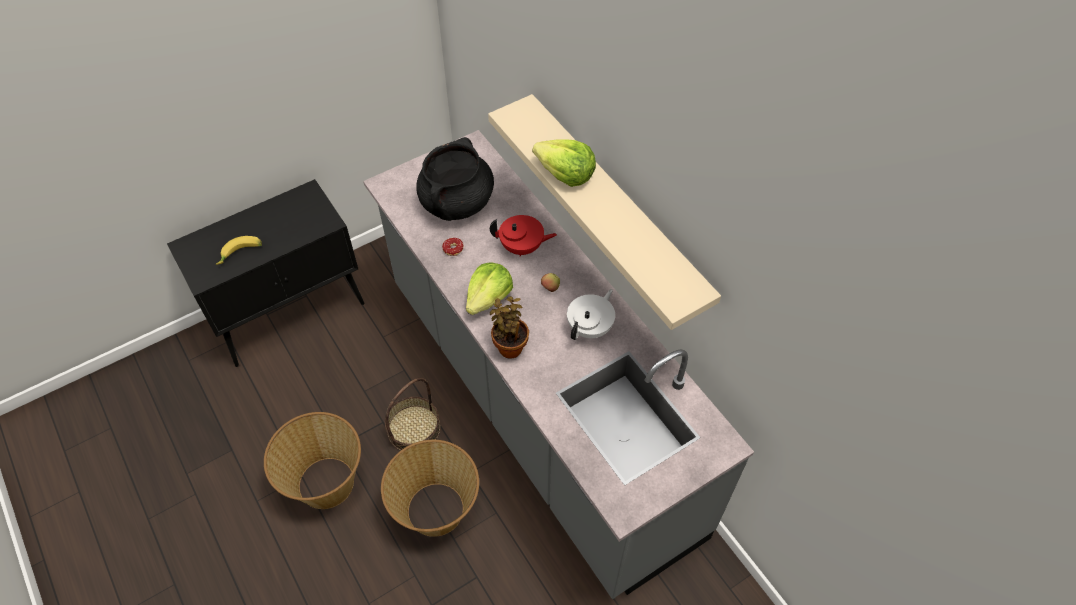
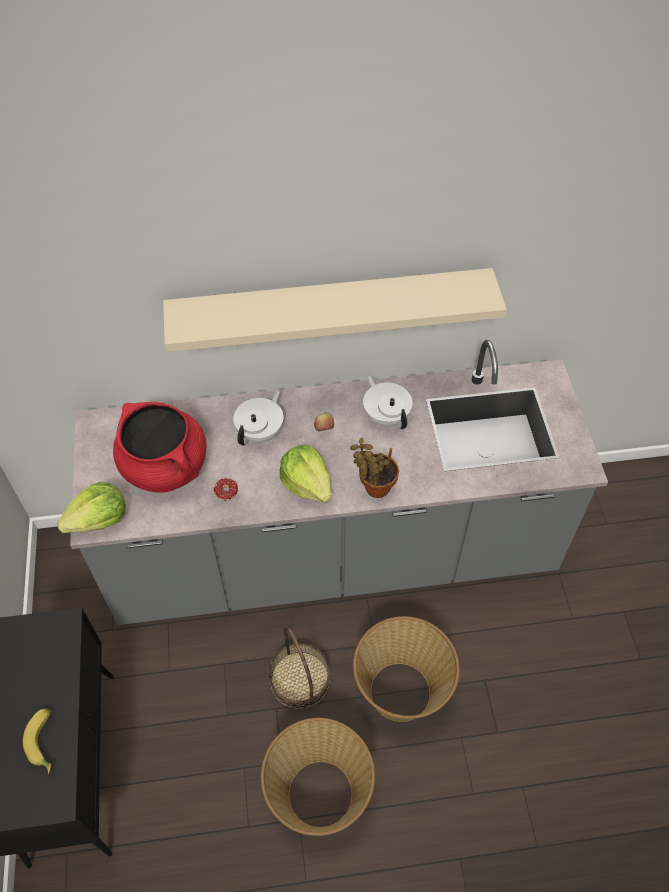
camera: 65 degrees left, 0 degrees up
(457, 203) = (165, 466): black cooking pot -> red cooking pot
(522, 247) = (261, 432): red teapot -> white teapot
(565, 174) = (292, 314): lettuce -> lettuce (99, 520)

